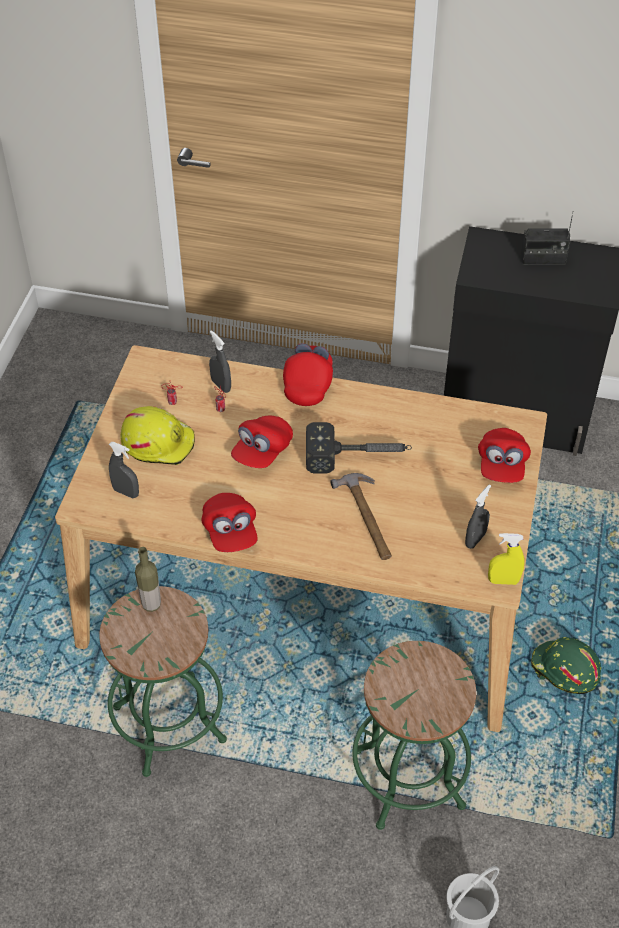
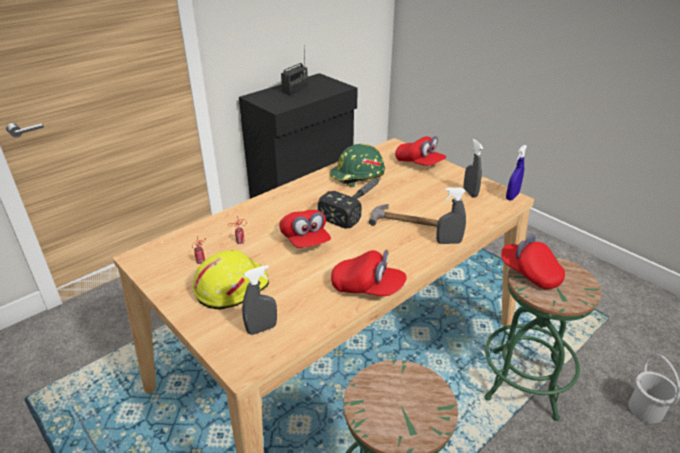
camera: 55 degrees left, 15 degrees down
(151, 604) = (370, 391): bottle -> none
(221, 385) = (218, 232): grey spray bottle -> grey spray bottle (448, 242)
(308, 384) = (269, 198): red cap -> red cap (529, 273)
(503, 581) = (512, 196): yellow spray bottle -> blue spray bottle
(564, 671) = (485, 279): green hard hat -> green hard hat (357, 176)

